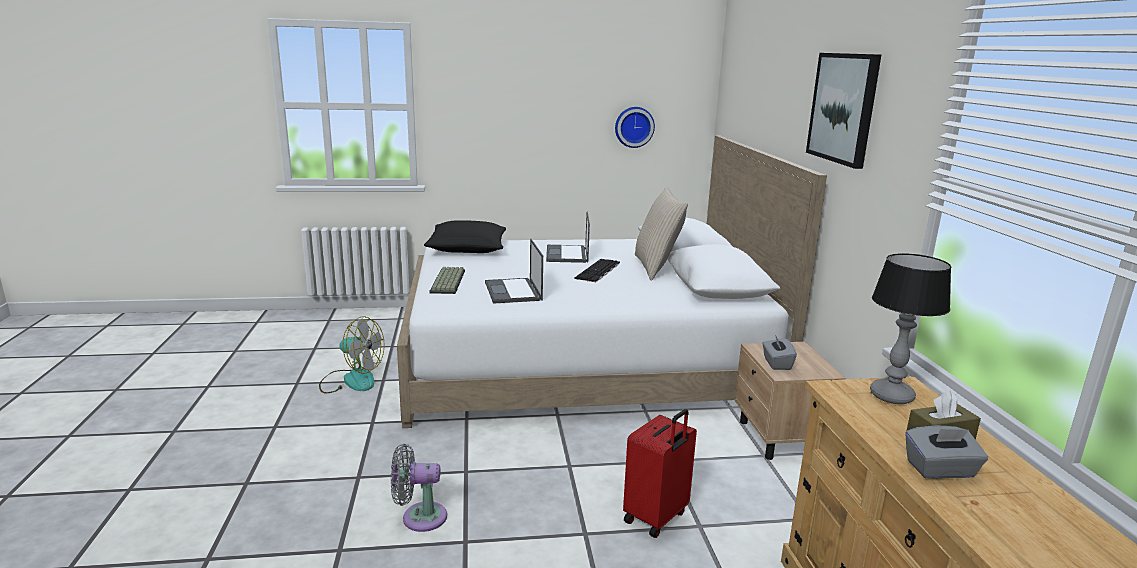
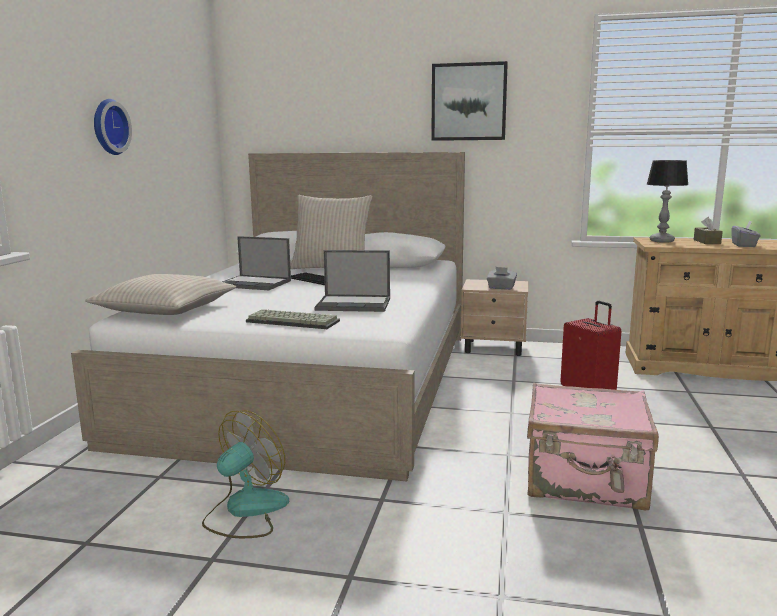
camera: 70 degrees left, 5 degrees down
(419, 517) = (585, 482): grey fan -> pink suitcase
(467, 247) = (165, 309): black pillow -> beige pillow
(634, 127) = (180, 150): wall clock -> wall clock (108, 127)

